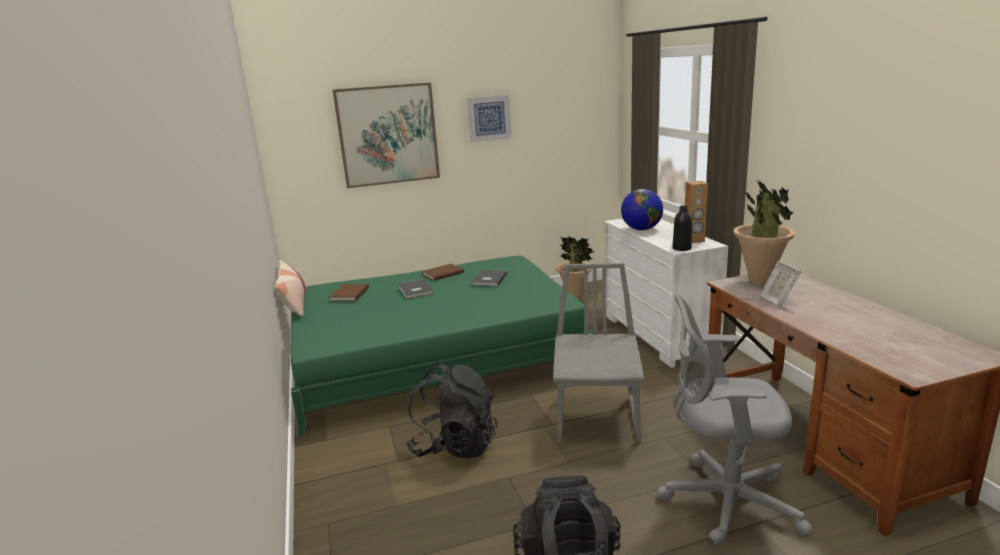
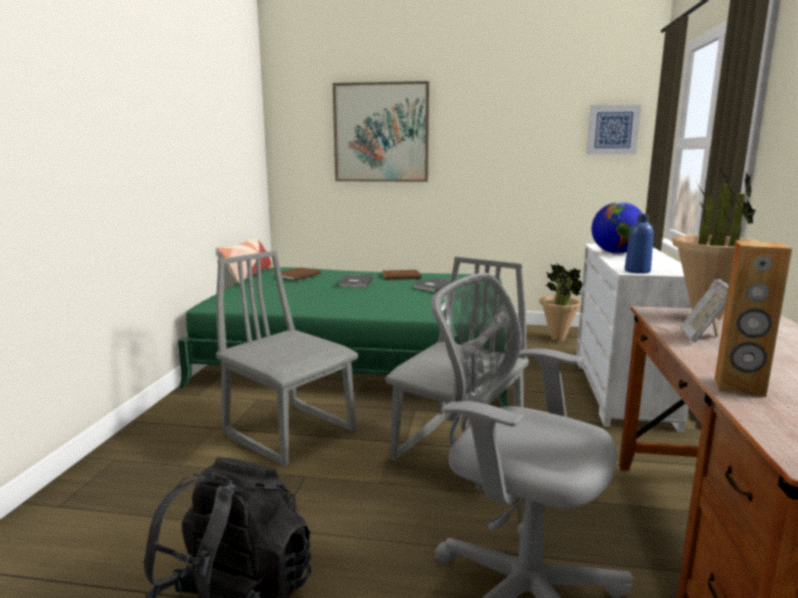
camera: 25 degrees right, 5 degrees down
(454, 445) = (290, 432): black backpack -> grey chair
(489, 118) = (489, 124): picture -> picture (612, 129)
(682, 248) = (637, 271): black bottle -> blue bottle
(694, 240) = (666, 268): brown speaker -> brown speaker (739, 387)

